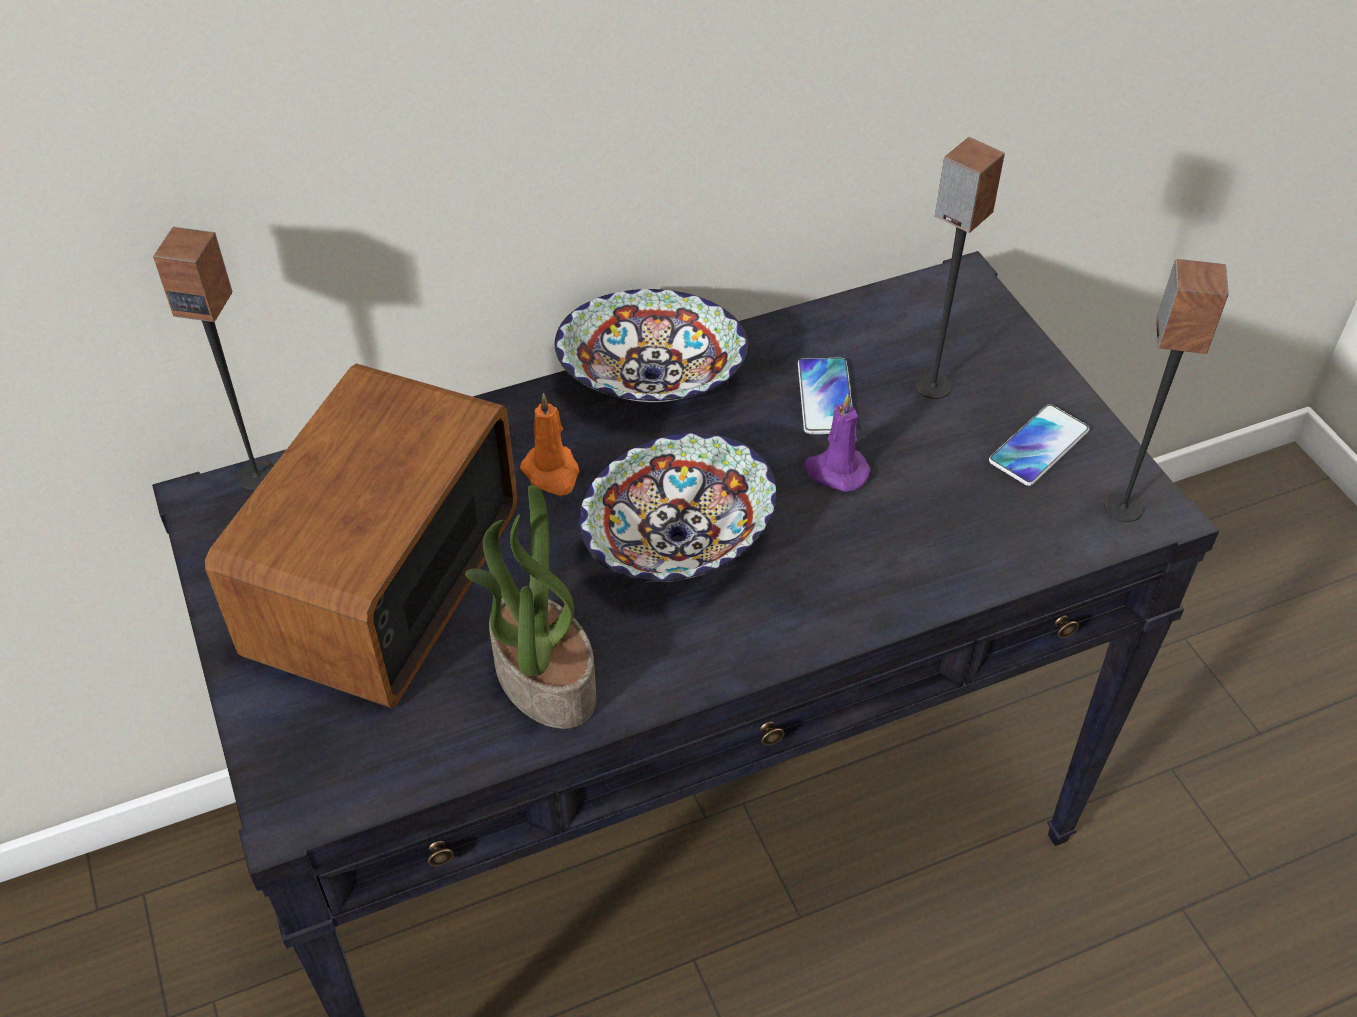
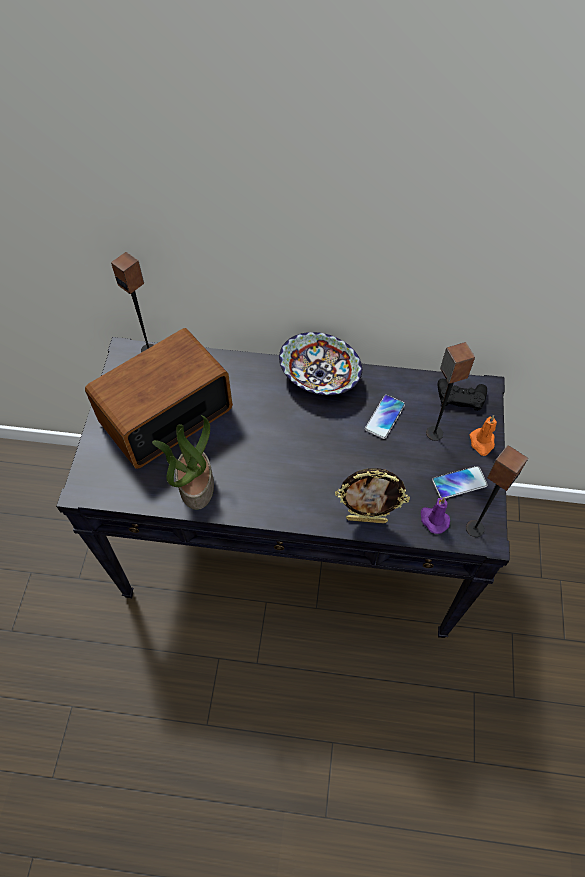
camera: 30 degrees right, 10 degrees up
(552, 473) = (254, 400): orange candle -> orange candle (482, 443)
(677, 540) = (282, 452): bowl -> none
(835, 471) = (365, 452): purple candle -> purple candle (433, 519)
(926, 582) = (366, 519): none -> picture frame
(931, 310) = (460, 397): none -> black game controller

